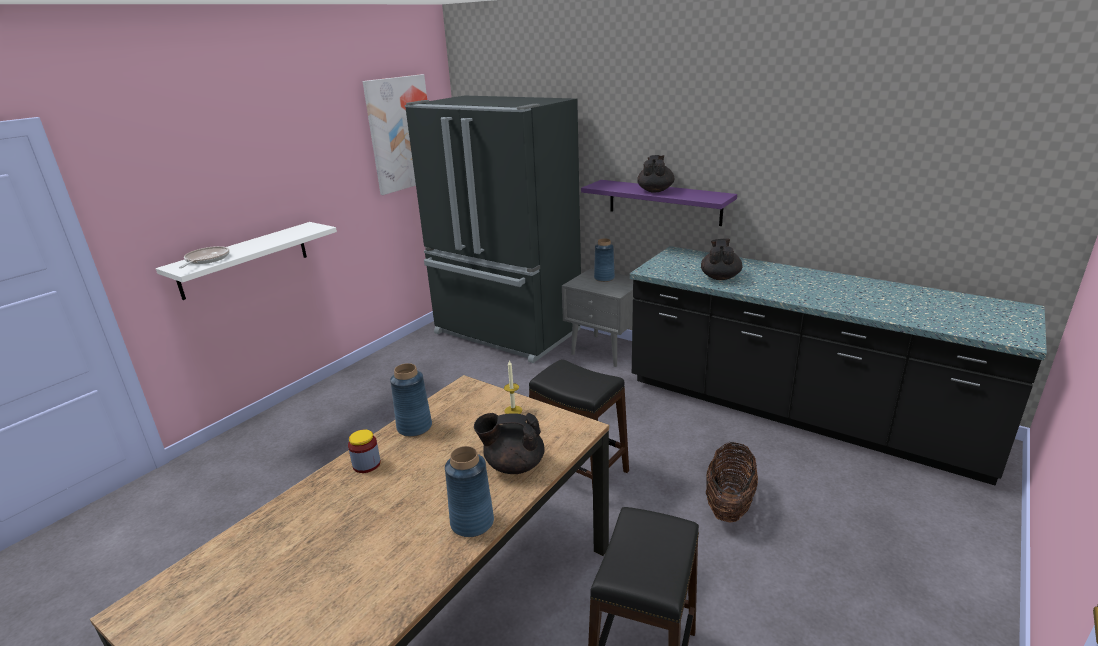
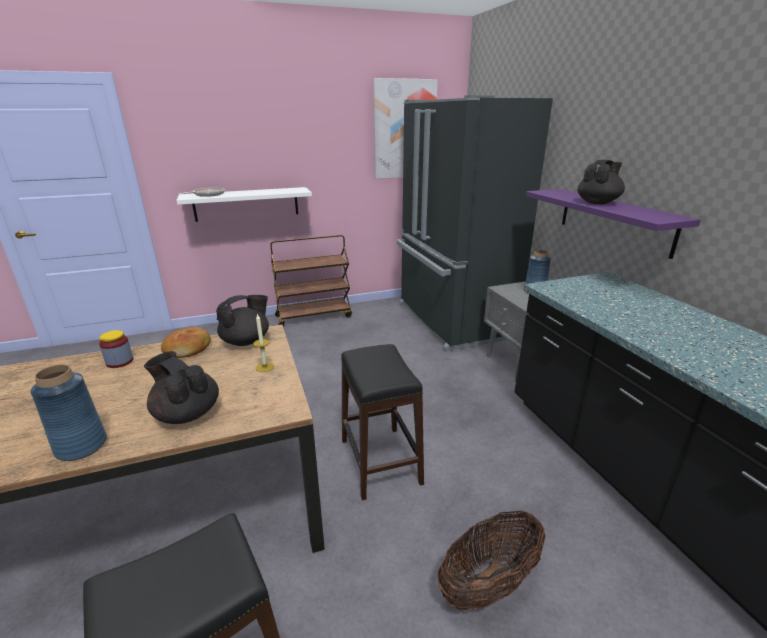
camera: 35 degrees right, 0 degrees up
(351, 378) = (314, 316): none -> brown cart
(415, 427) = (188, 349): blue vase -> bread
(720, 277) = (623, 315): black teapot -> black teapot (246, 341)

